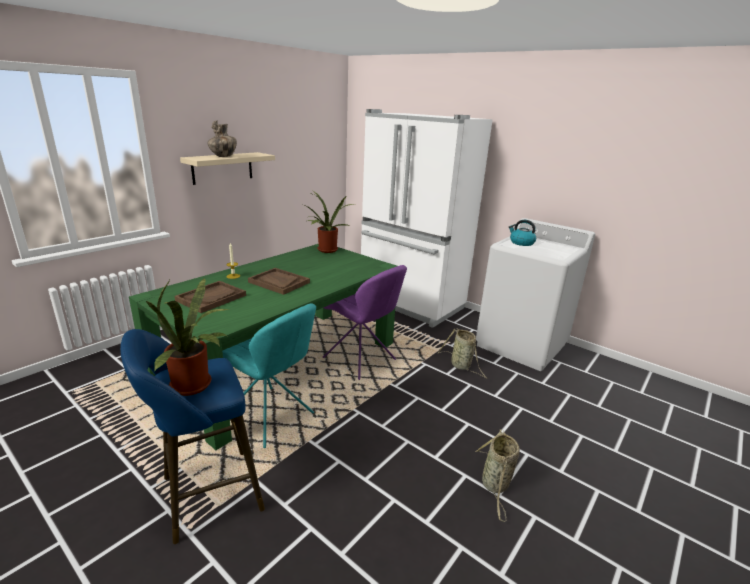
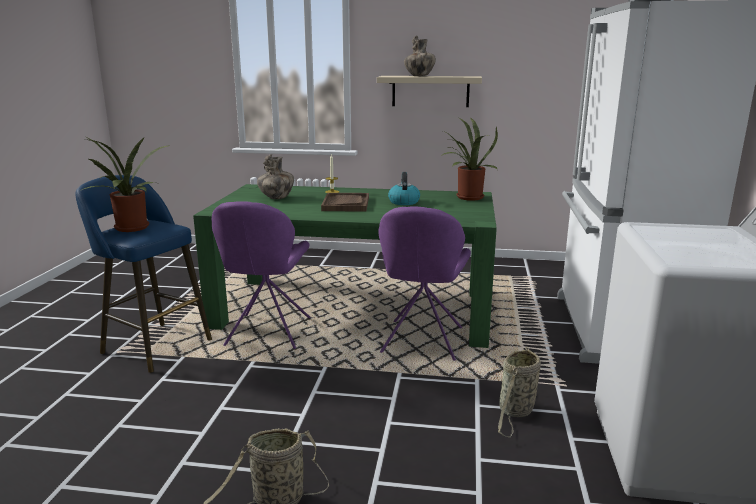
camera: 60 degrees right, 5 degrees down
(211, 298) = (277, 198): brown tray -> vase
(270, 417) = (267, 333): turquoise chair -> purple chair
(521, 243) = (685, 233): kettle -> kettle (403, 202)

